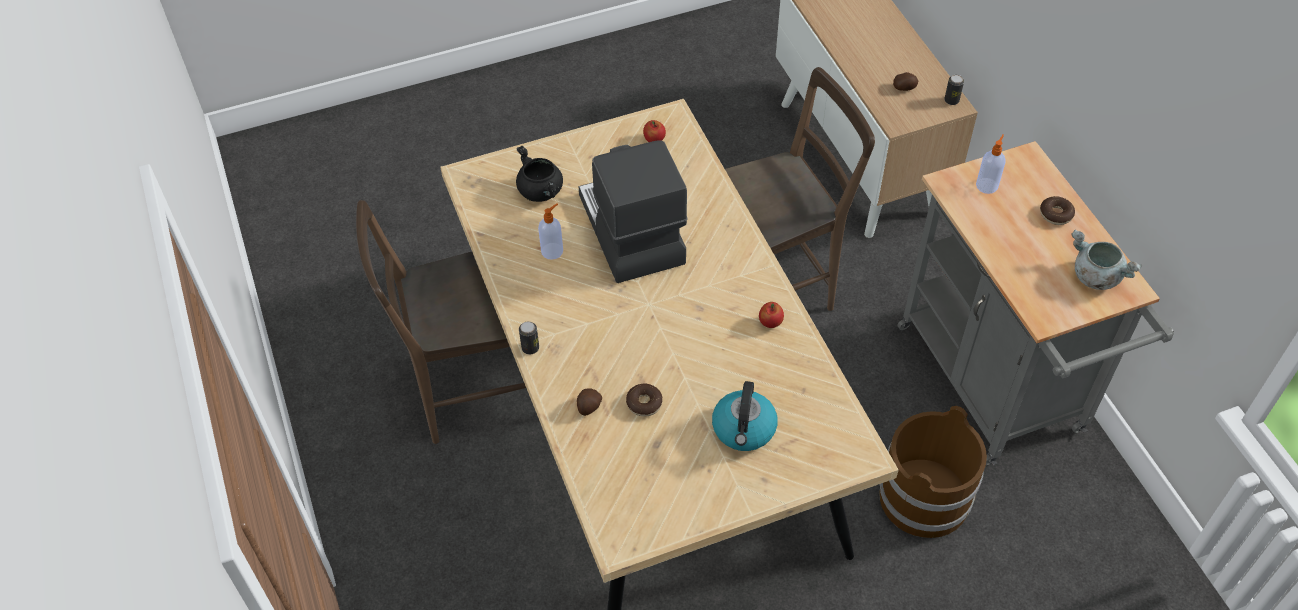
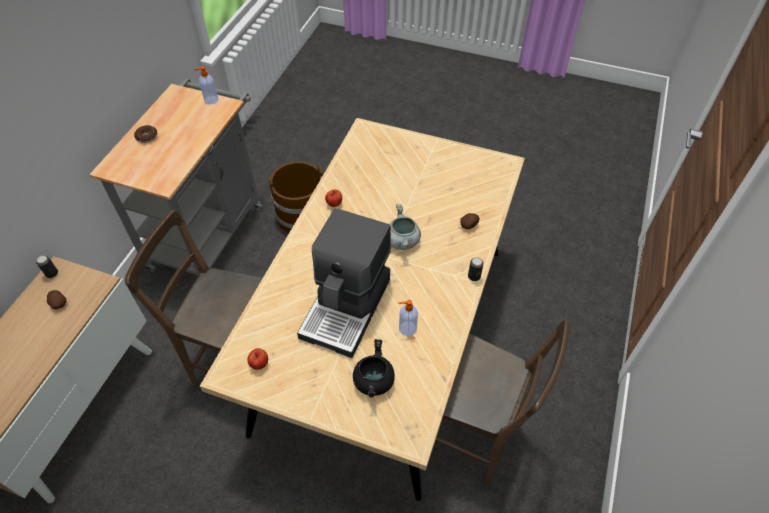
camera: 140 degrees left, 0 degrees up
(644, 403) = (439, 209): donut -> none
(744, 430) = (403, 169): kettle -> none
(987, 185) = (150, 170): soap dispenser -> soap dispenser (210, 100)
(1095, 276) = (179, 105): grey cooking pot -> grey cooking pot (403, 241)

